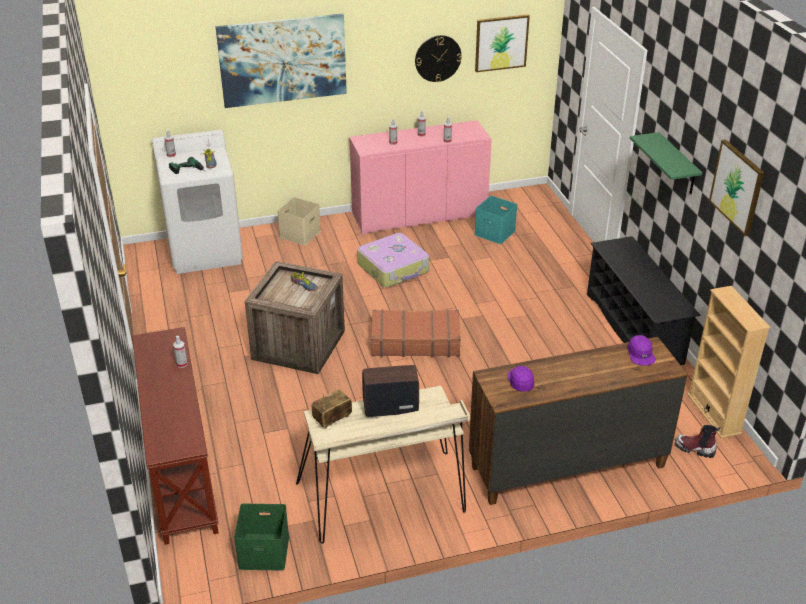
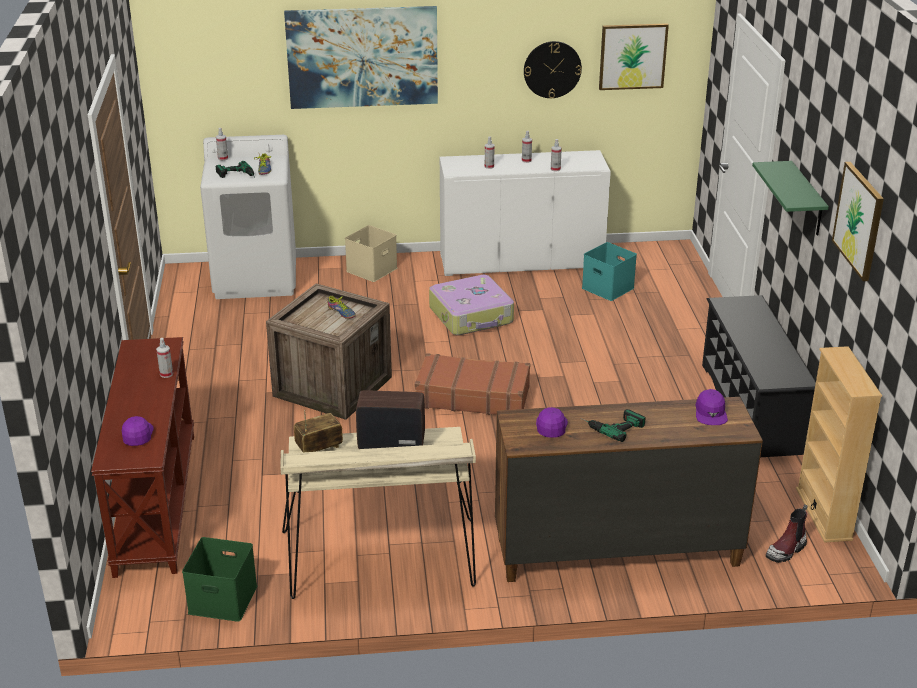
camera: 10 degrees right, 5 degrees down
(175, 425) = (137, 435): none -> purple cap
(419, 215) = (521, 261): pink cabinet -> white cabinet
(567, 374) = (611, 425): none -> power drill
(695, 449) = (786, 550): boot -> boot turned 75 degrees counterclockwise

